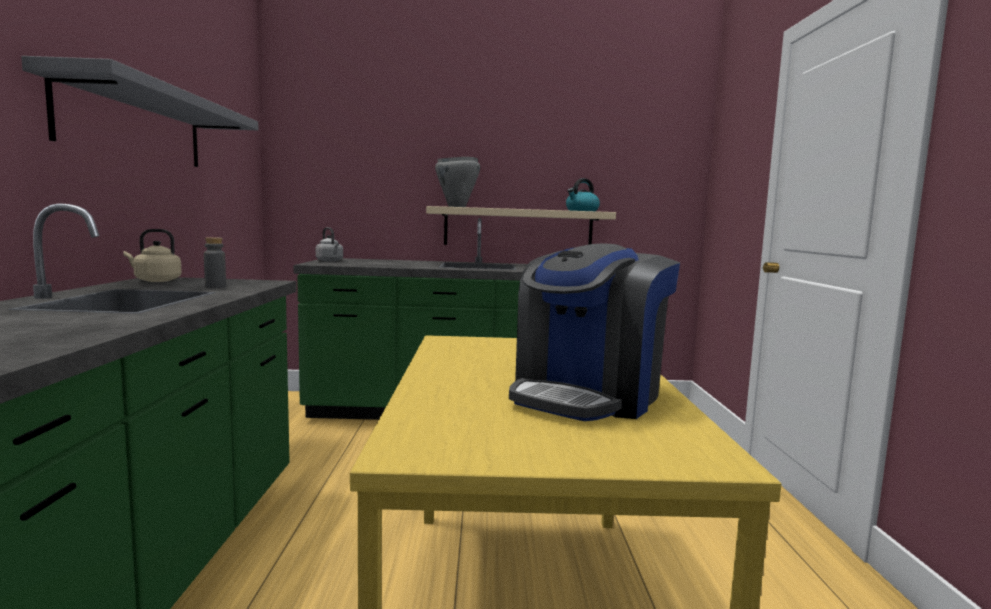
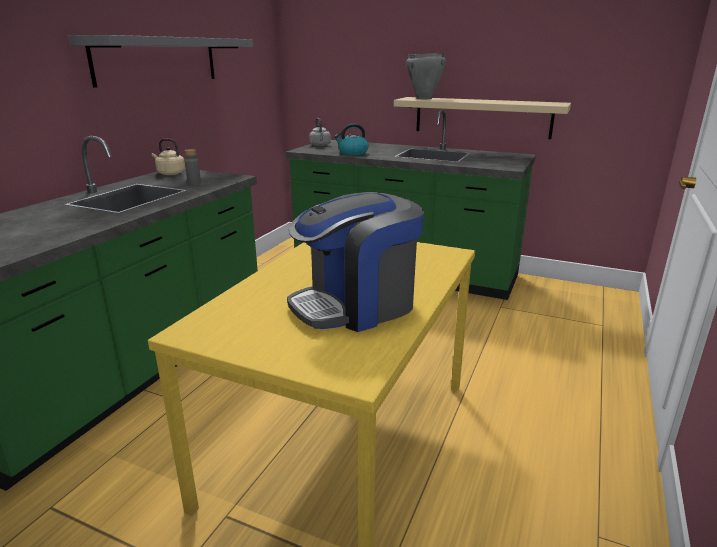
camera: 25 degrees right, 15 degrees up
(582, 211) = (539, 103): kettle -> kettle (352, 153)

